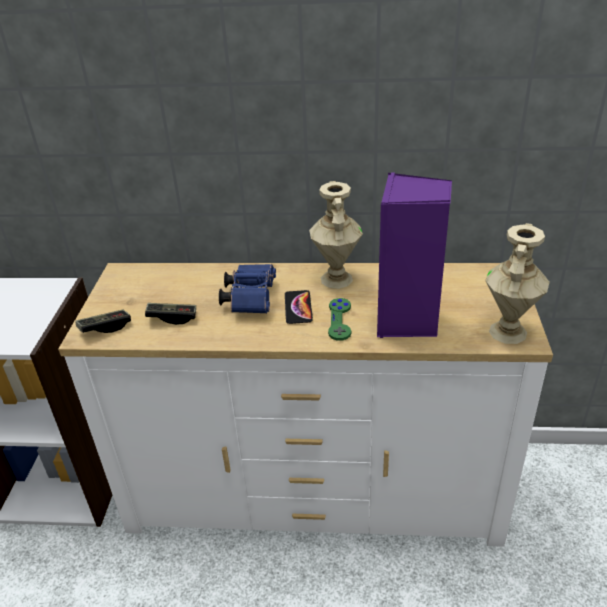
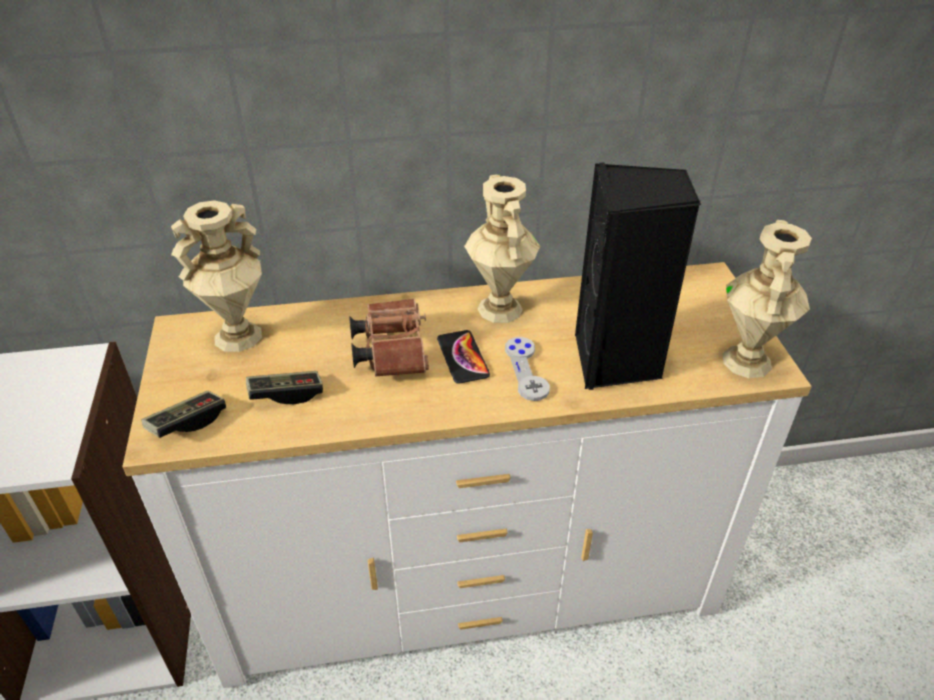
camera: 15 degrees left, 5 degrees up
(154, 280) = (238, 337): none -> beige vase
(251, 298) = (391, 350): blue binoculars -> brown binoculars
(339, 320) = (526, 370): green game controller -> grey game controller
(408, 322) = (617, 362): purple speaker -> black speaker

